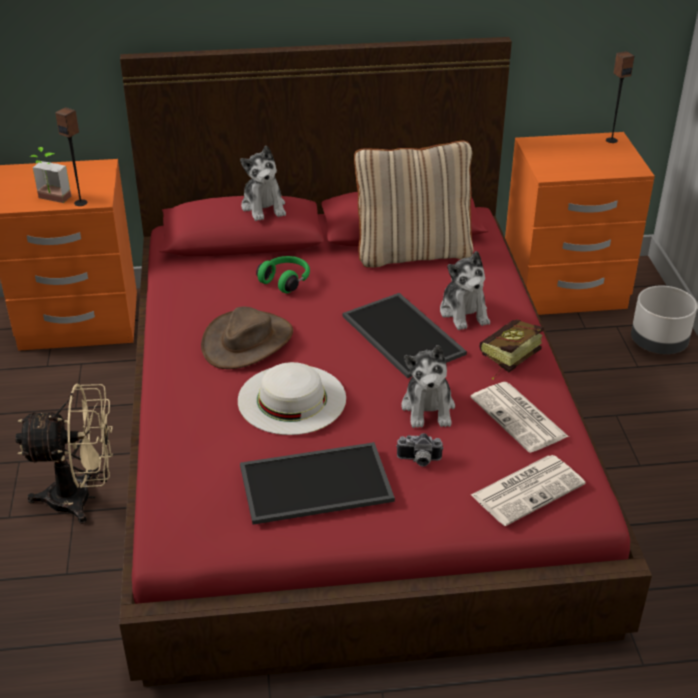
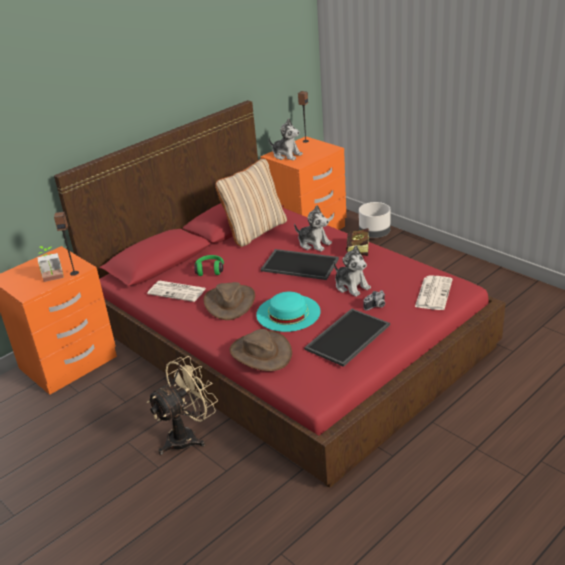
camera: 35 degrees left, 5 degrees down
(185, 437) = (260, 353): none -> brown hat
(264, 207) = (166, 238): plush toy -> plush toy (286, 155)
(291, 399) = (288, 313): white hat -> turquoise hat
(520, 418) = (394, 270): newspaper -> newspaper (178, 291)

